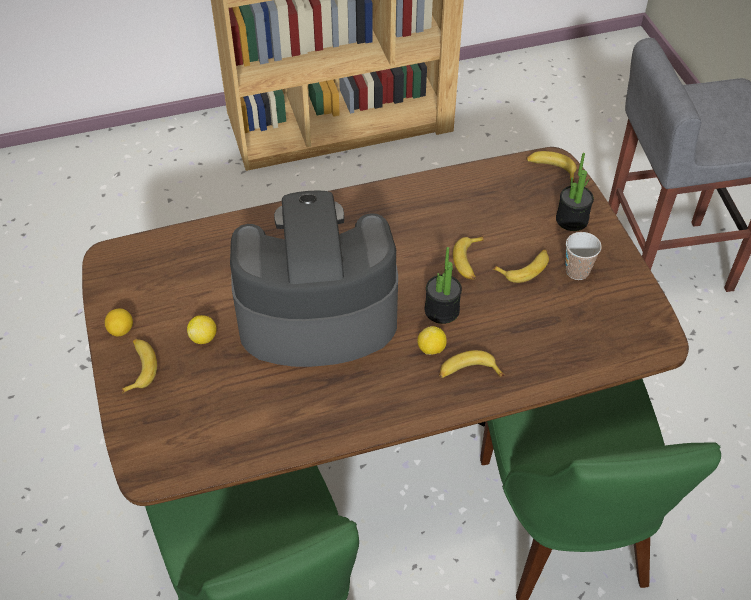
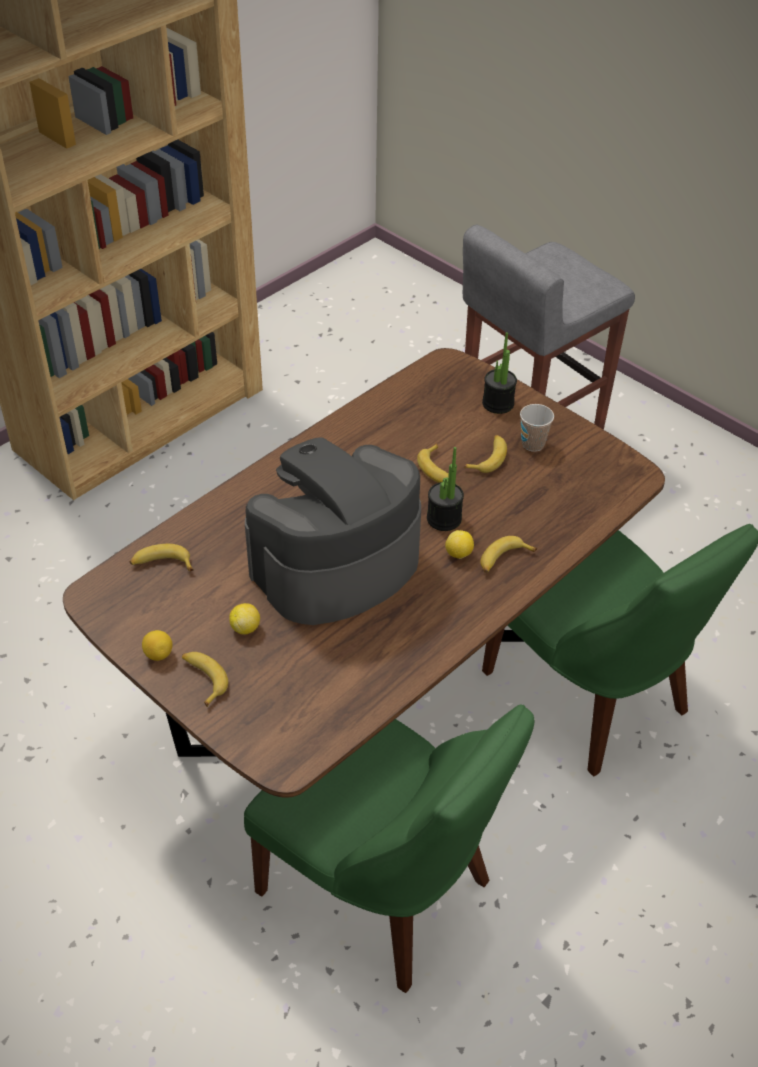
camera: 30 degrees left, 5 degrees down
(551, 169) = (450, 368): banana -> banana (161, 564)

